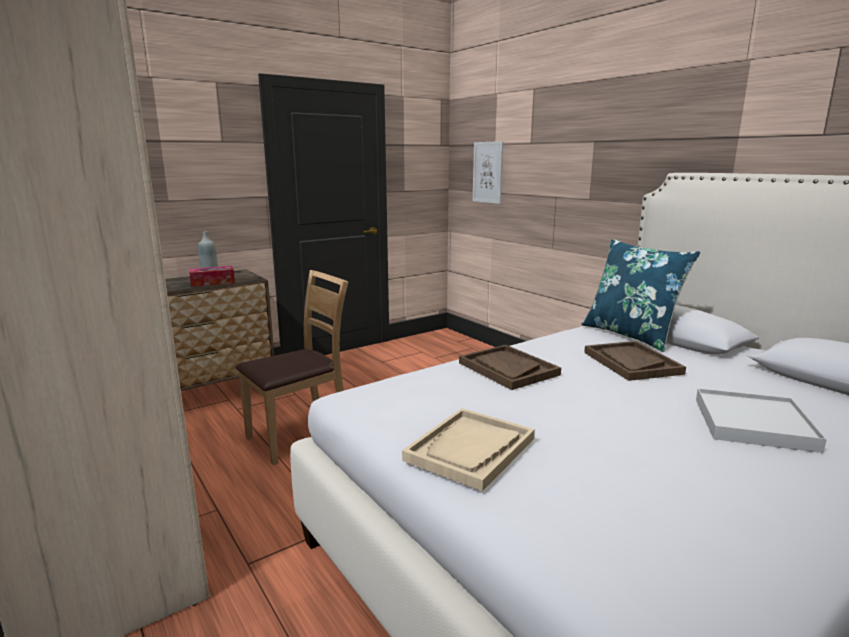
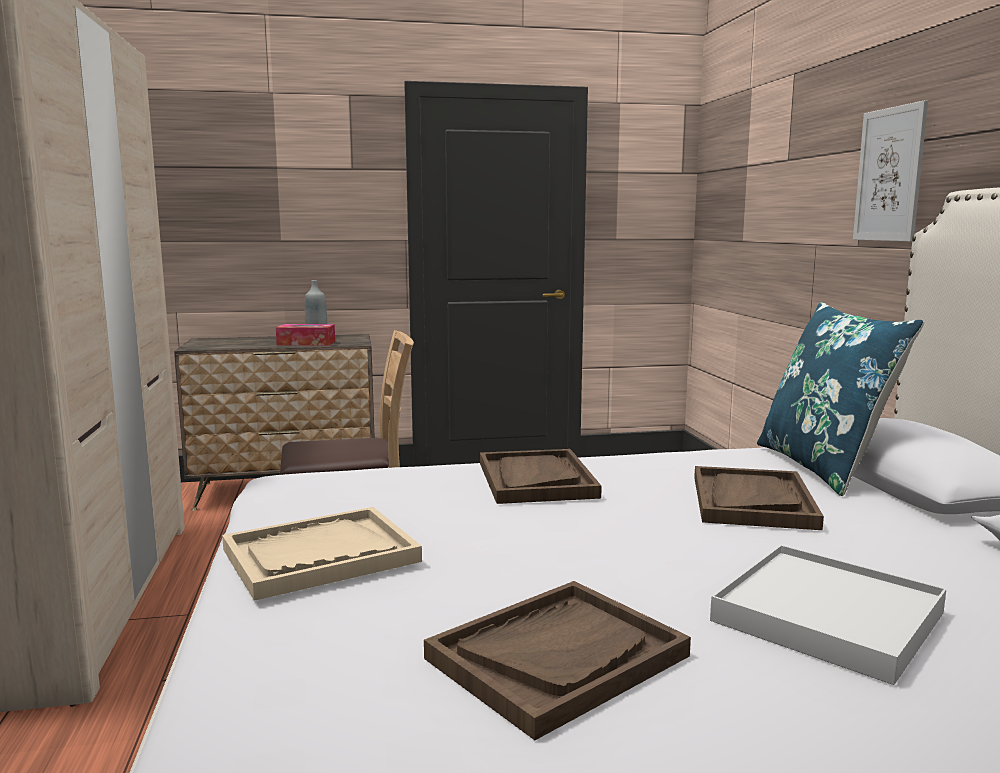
camera: 25 degrees right, 5 degrees down
(487, 172) = (736, 210): picture -> picture (889, 175)
(682, 479) = (557, 657): none -> brown tray

